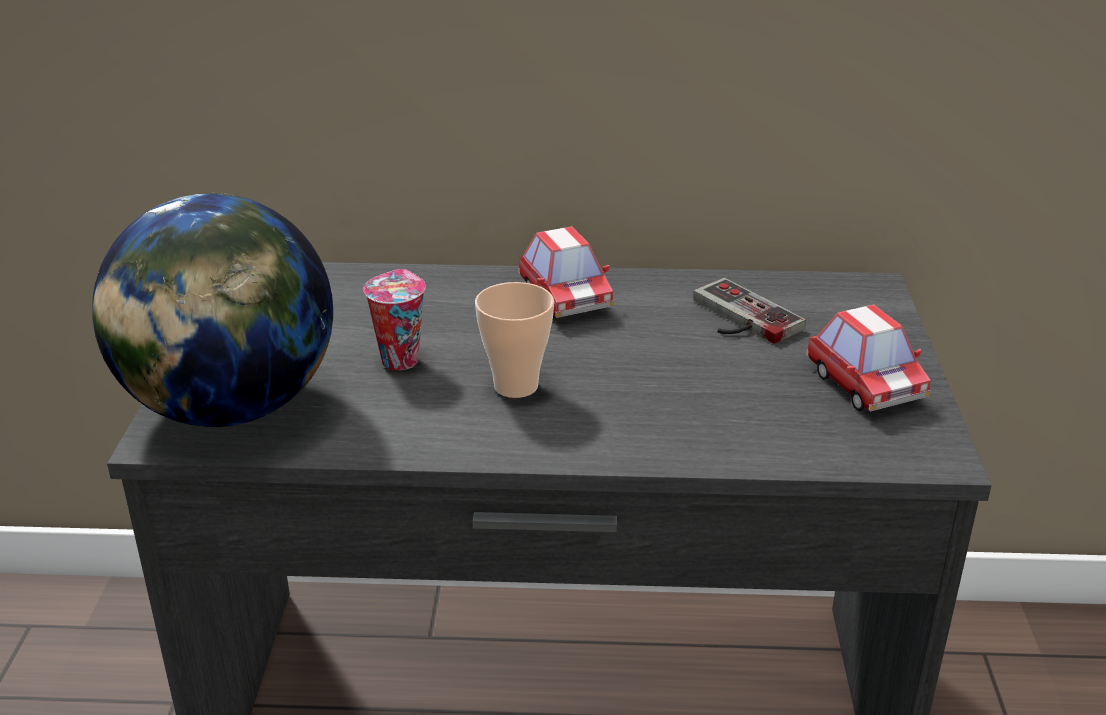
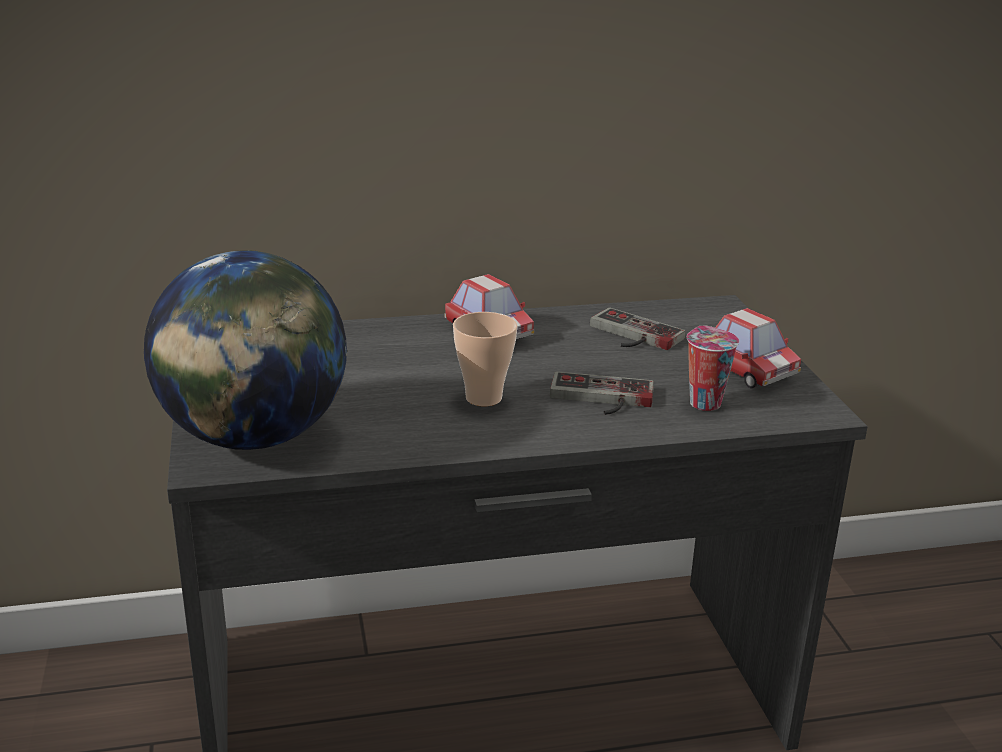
camera: 15 degrees left, 5 degrees down
(399, 359) = (377, 388): cup -> cup (703, 402)
(657, 404) = (600, 399): none -> game controller

